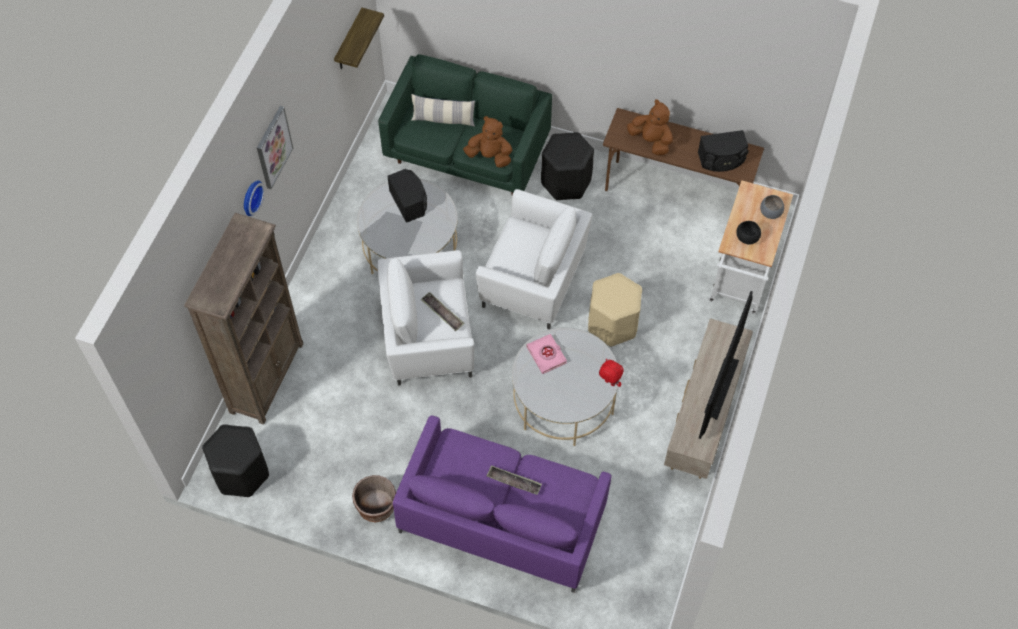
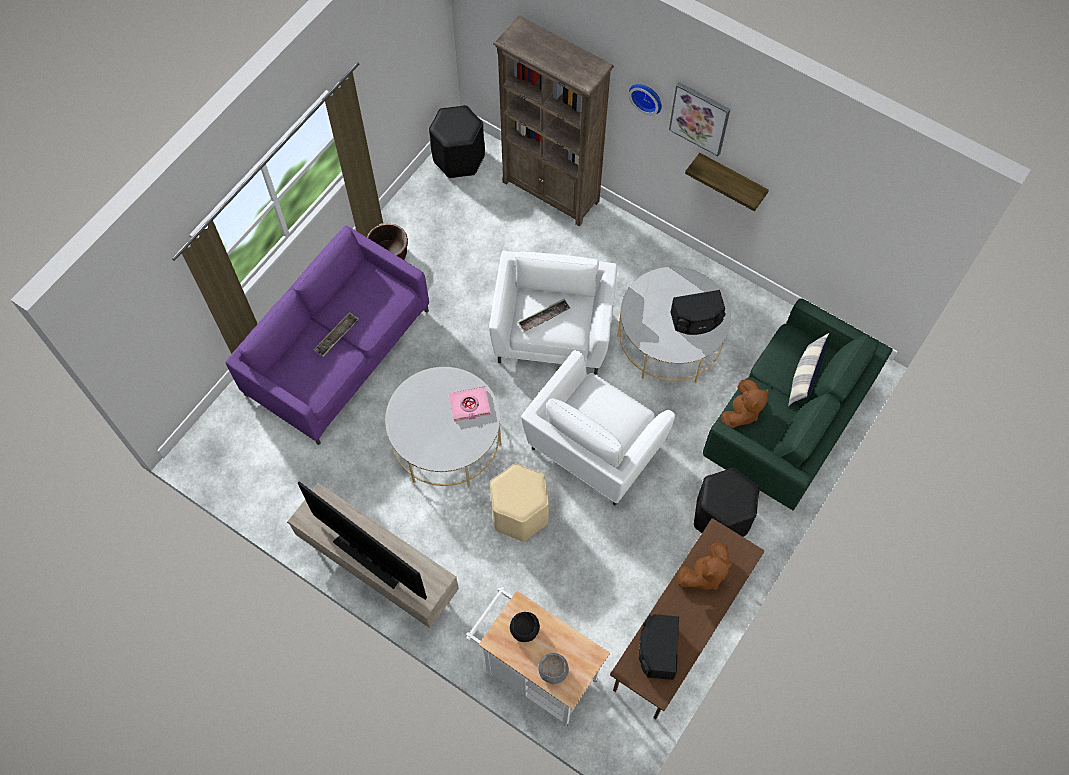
camera: 105 degrees right, 5 degrees up
(349, 41) = (865, 236): shelf -> shelf (731, 179)
(609, 383) = (418, 456): red plush toy -> none

